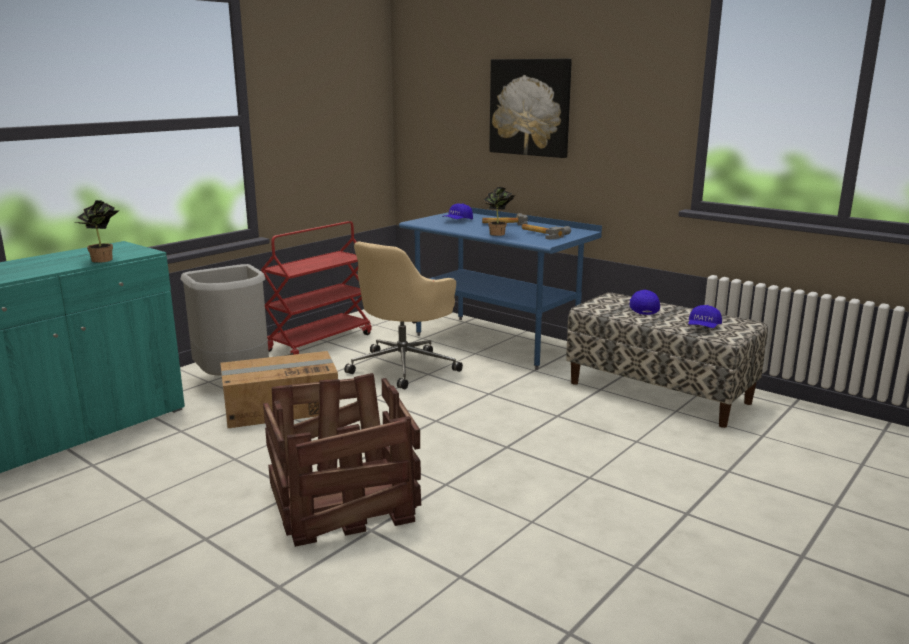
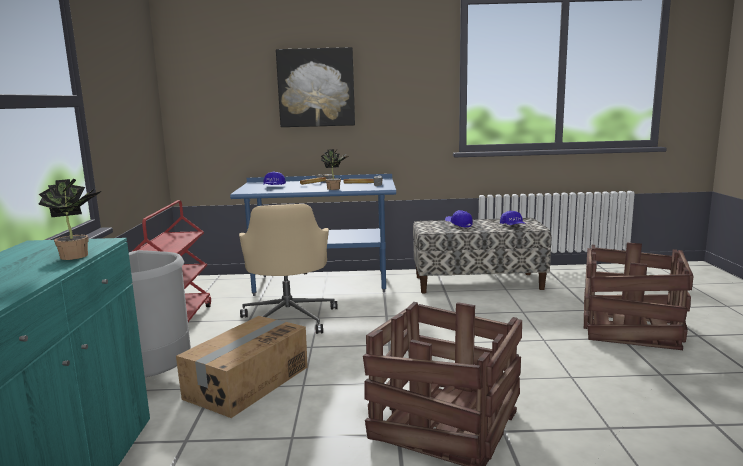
camera: 40 degrees left, 5 degrees down
(726, 509) = (630, 328): none -> crate

